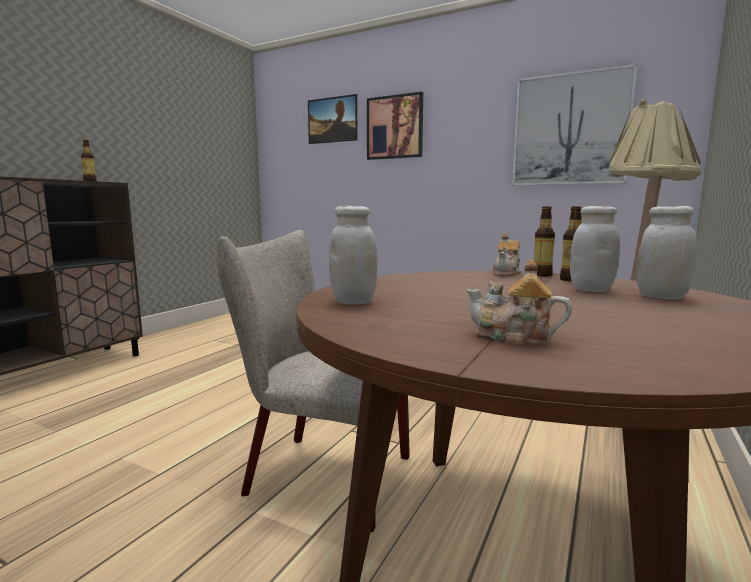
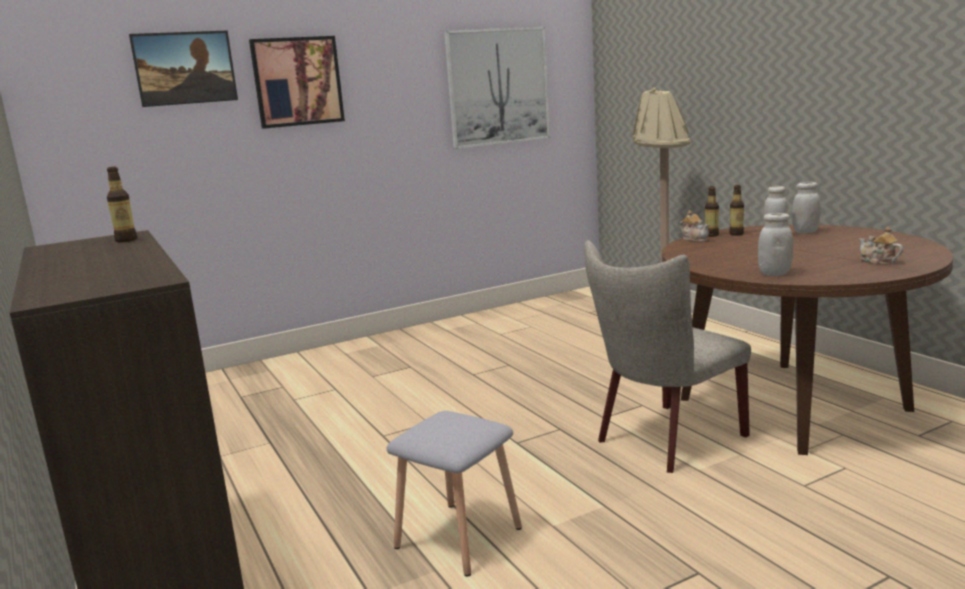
camera: 55 degrees left, 5 degrees up
(106, 426) = (459, 536): none -> grey stool
(513, 338) = (878, 261): teapot -> teapot turned 90 degrees clockwise

